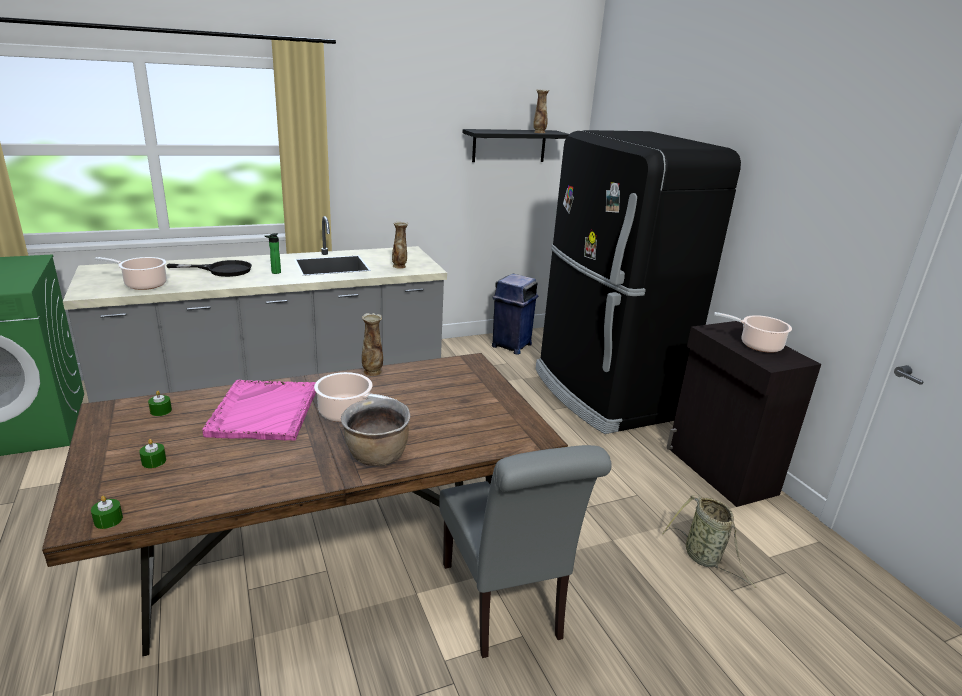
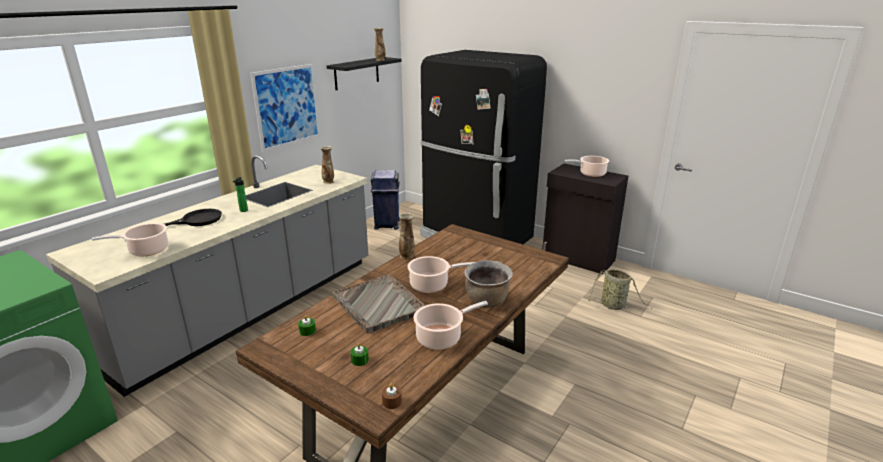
camera: 30 degrees left, 0 degrees up
(108, 520) = (392, 402): green candle -> brown candle
(263, 412) = (379, 304): pink tray -> grey tray
(263, 475) = (441, 337): none -> cooking pot
(397, 170) = (287, 106): none -> picture
(504, 606) = (551, 374): grey chair -> none

